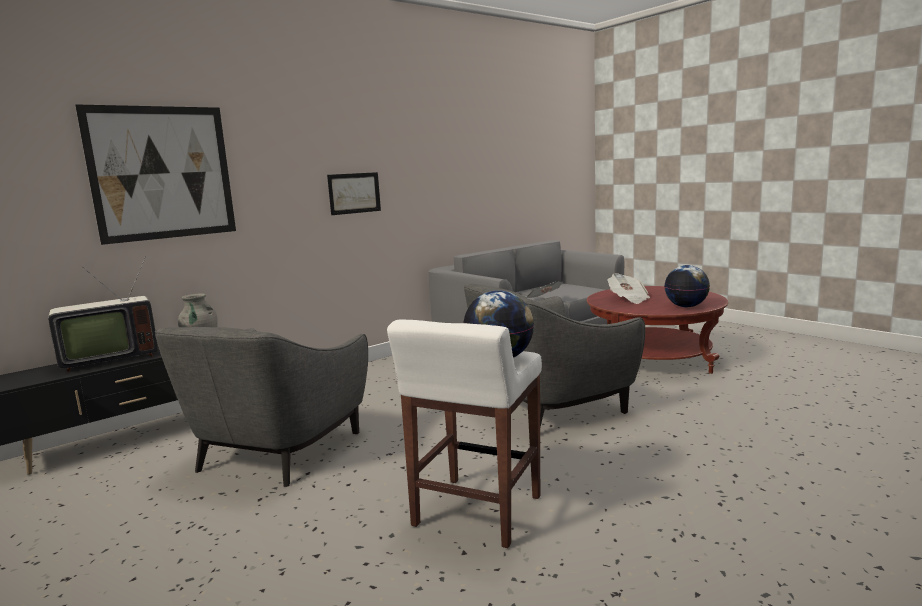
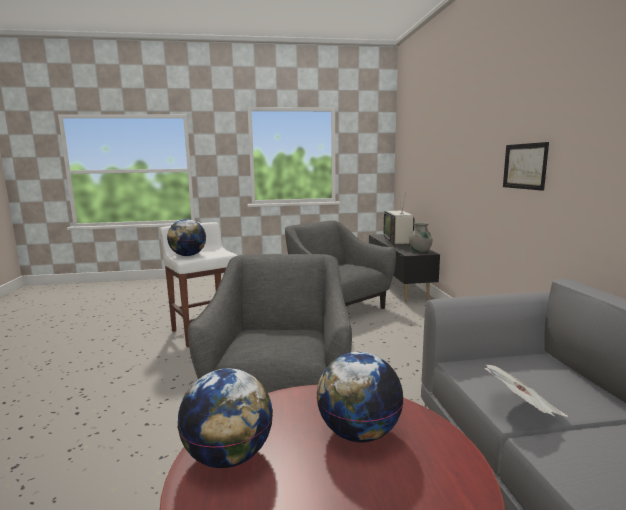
camera: 120 degrees right, 0 degrees up
(162, 173) = (439, 144): picture -> none
(628, 299) = (358, 433): newspaper -> globe

